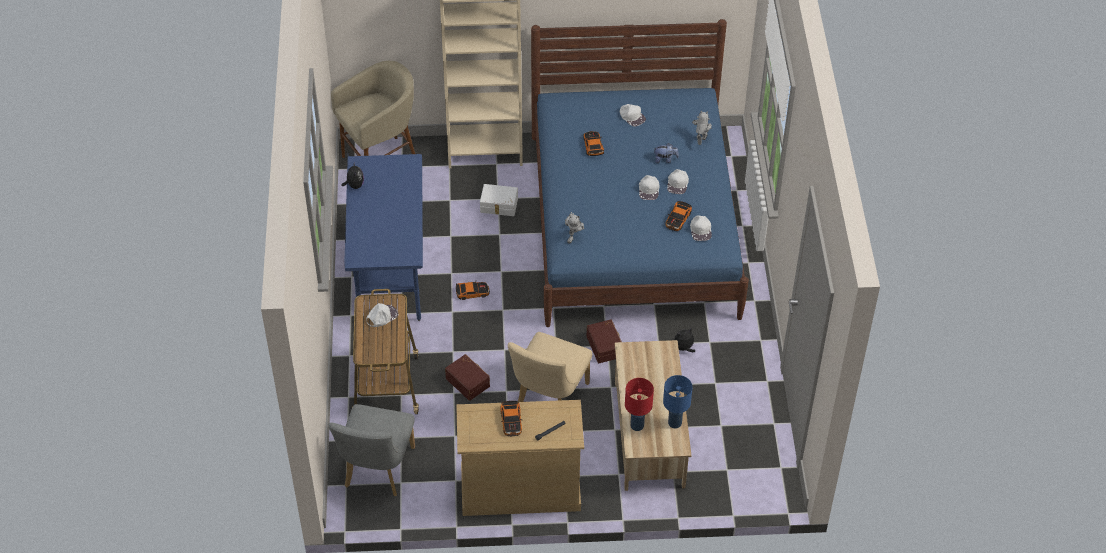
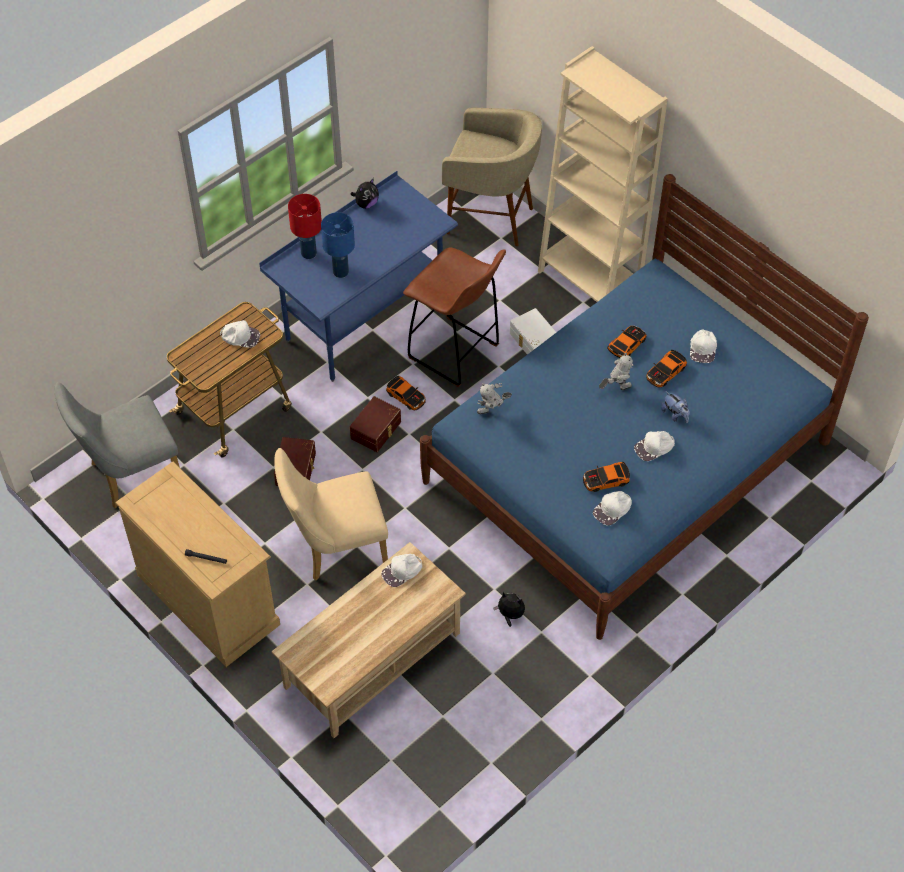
camera: 50 degrees right, 5 degrees up
(466, 247) = (455, 353): none -> brown stool
(511, 421) = (191, 518): toy car -> toy car (666, 372)
(605, 346) = (447, 547): brown storage box -> brown storage box (377, 430)
(637, 425) = (322, 633): red table lamp -> red table lamp (309, 253)
(649, 189) = (619, 429): white cap -> white cap (402, 571)
(675, 423) = (355, 664): blue table lamp -> blue table lamp (341, 272)
(700, 141) = (735, 427): toy robot -> toy robot (616, 388)

